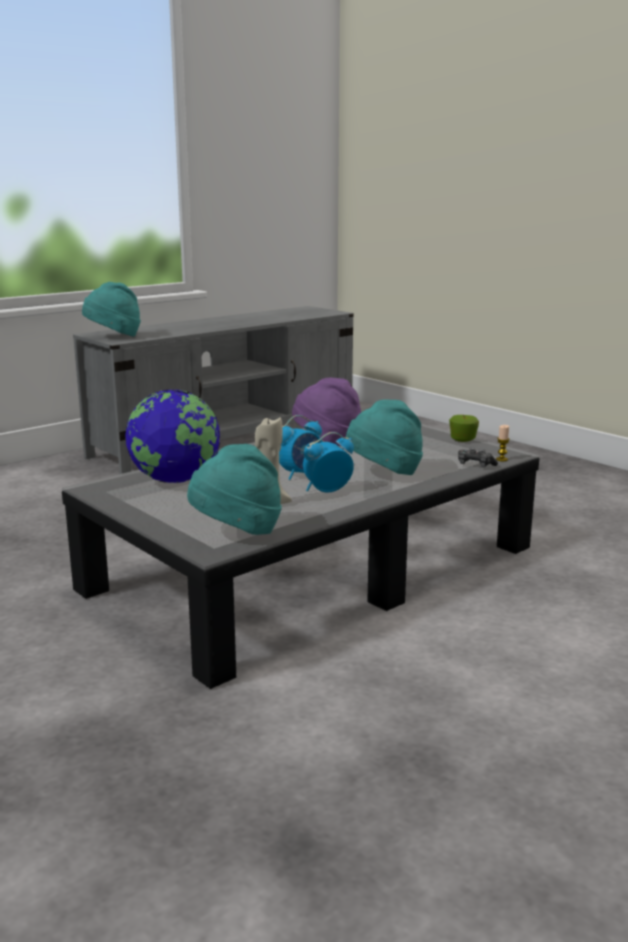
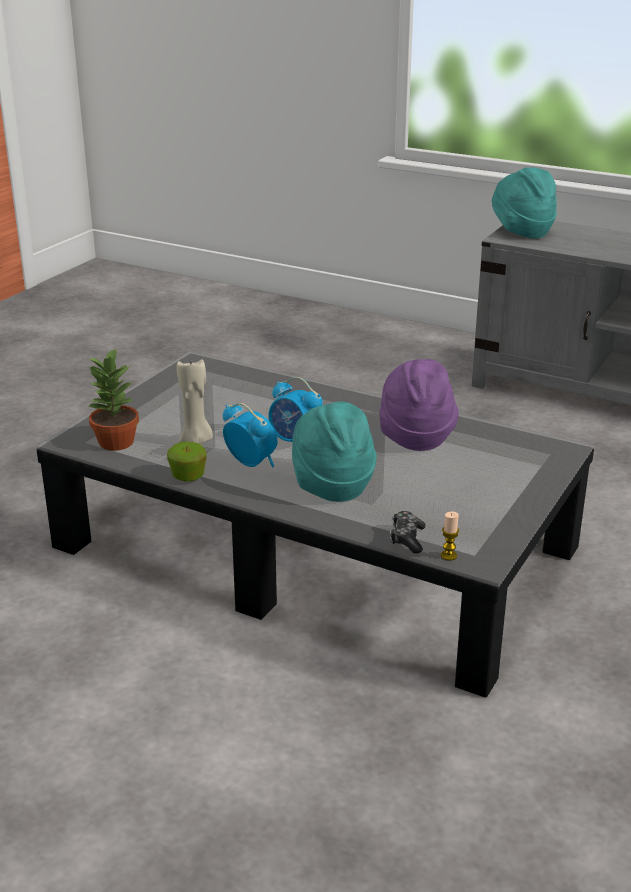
camera: 70 degrees right, 10 degrees up
(176, 480) = (235, 388): globe -> none
(237, 532) = (115, 442): turquoise hat -> potted plant
(462, 440) = (515, 518): apple -> apple (188, 476)

